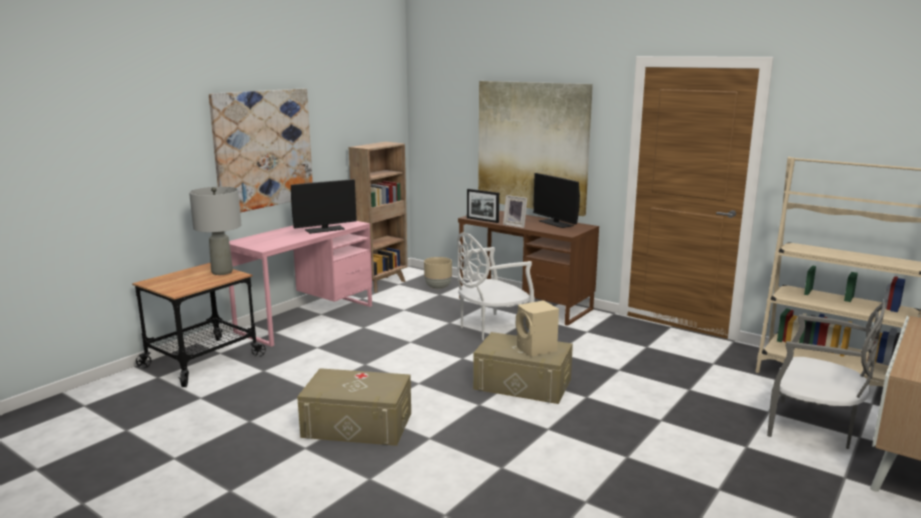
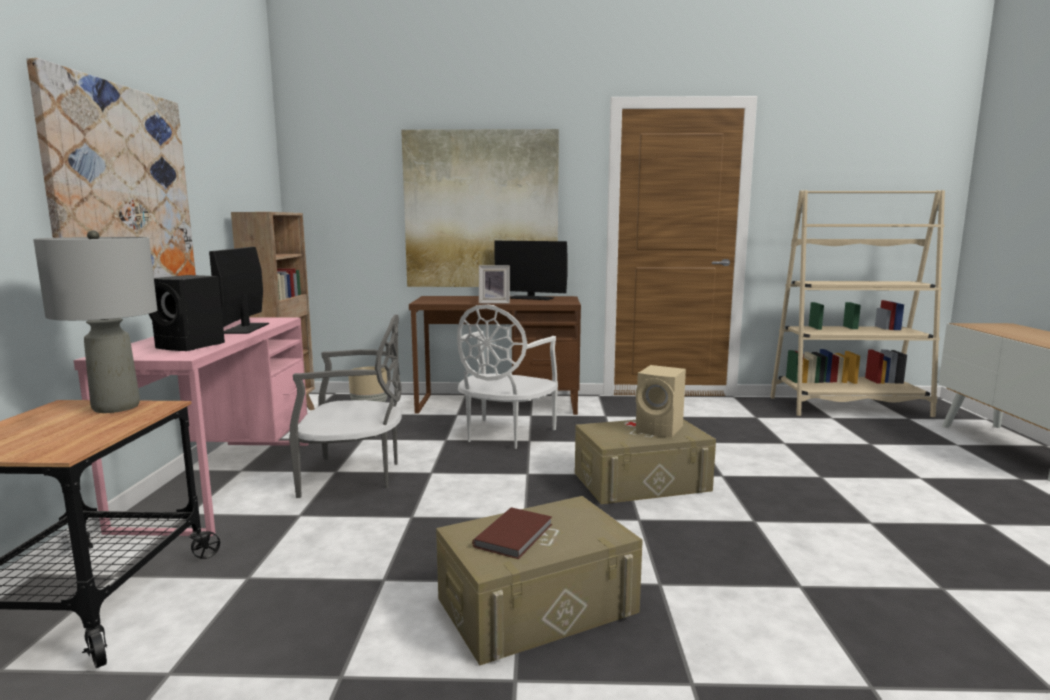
camera: 35 degrees left, 5 degrees down
(278, 241) = (191, 346): none -> black speaker
(325, 229) = (245, 328): monitor -> monitor turned 150 degrees clockwise
(344, 382) = (516, 535): none -> brown book
(482, 220) = (444, 303): picture frame -> none
(813, 427) = (920, 447): grey chair -> grey chair (354, 476)

